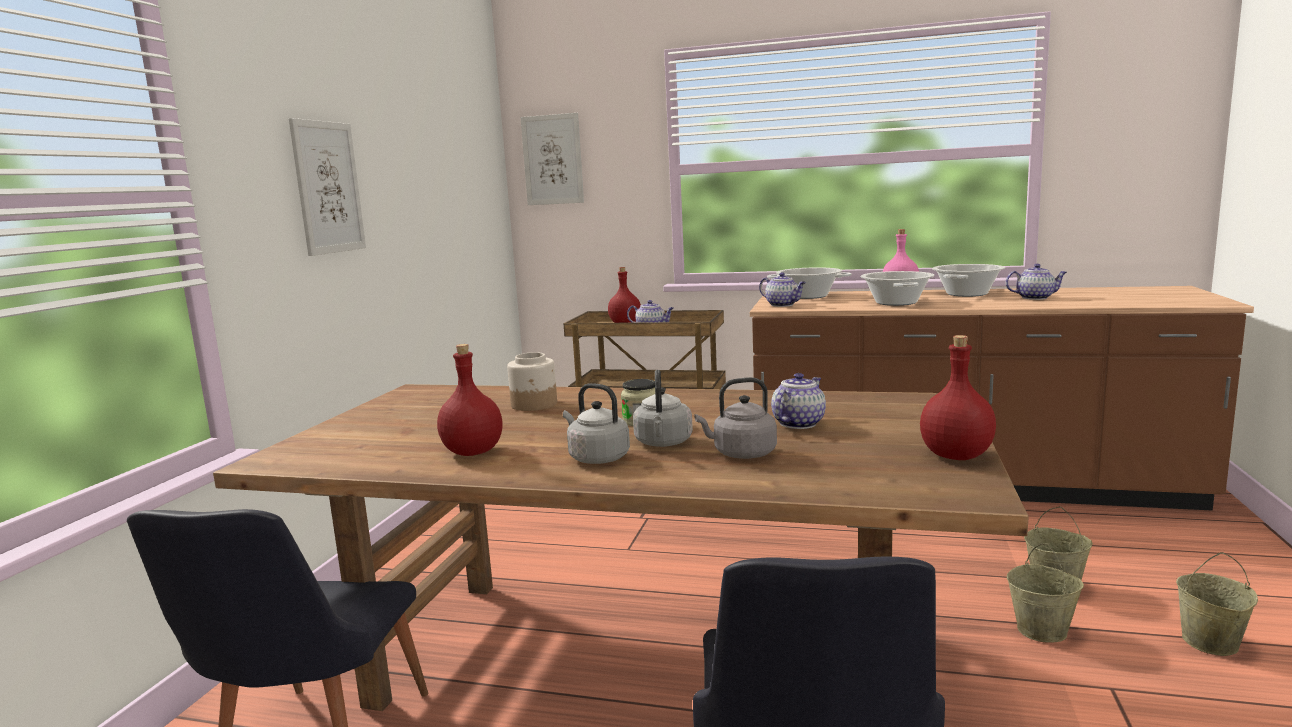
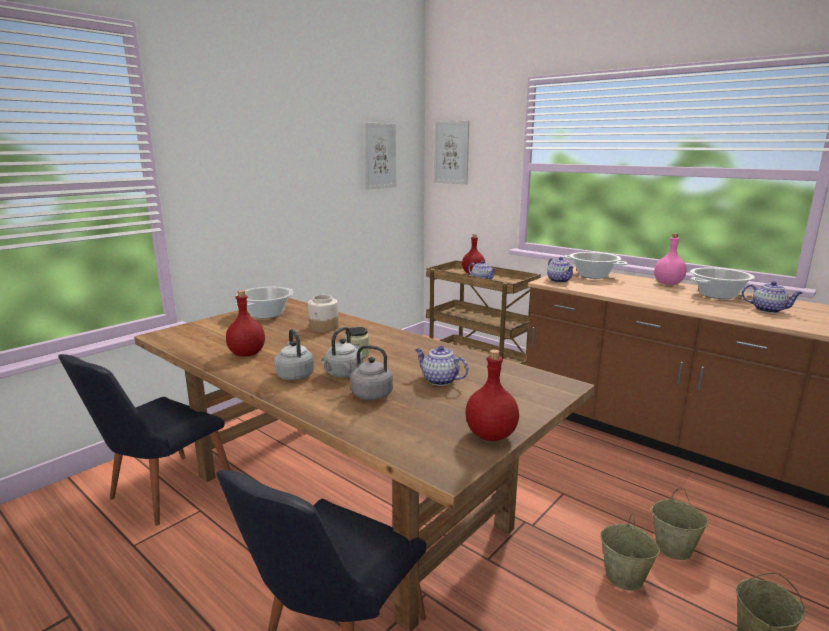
camera: 25 degrees right, 5 degrees up
(328, 187) = (261, 174): picture -> picture (379, 156)
(798, 423) = (439, 380): teapot -> teapot turned 120 degrees counterclockwise
(896, 302) = (644, 294): cooking pot -> cooking pot (267, 314)

